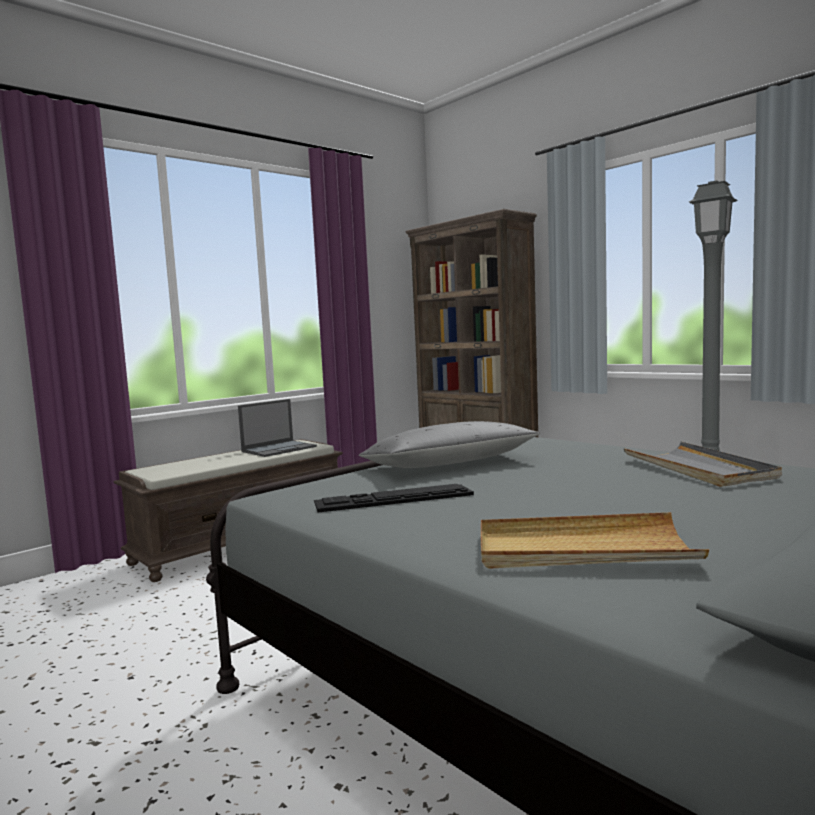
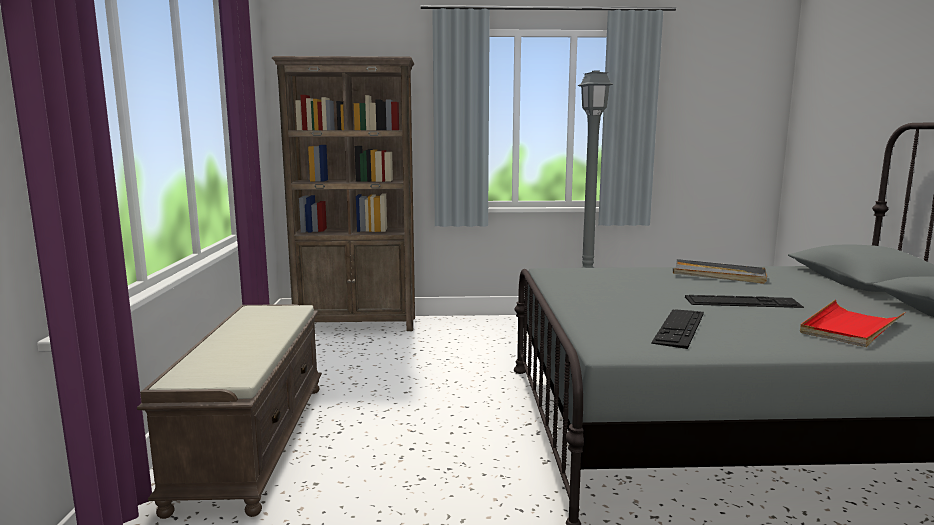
camera: 50 degrees left, 5 degrees up
(279, 449) = (266, 319): laptop -> none
(449, 464) = (601, 297): grey pillow -> none
(577, 496) = (742, 302): none -> keyboard
(582, 549) = (850, 327): beige tray -> red tray

